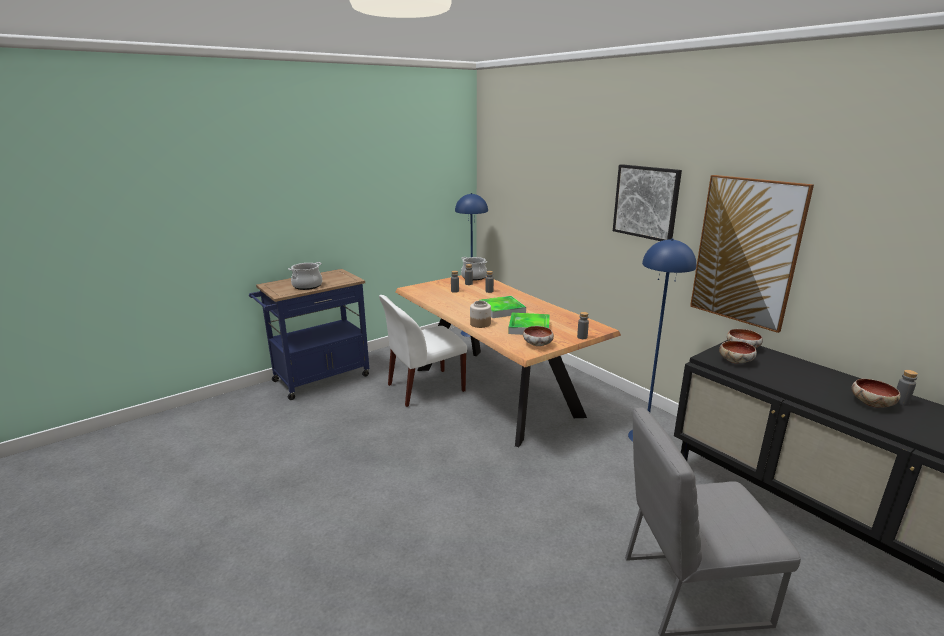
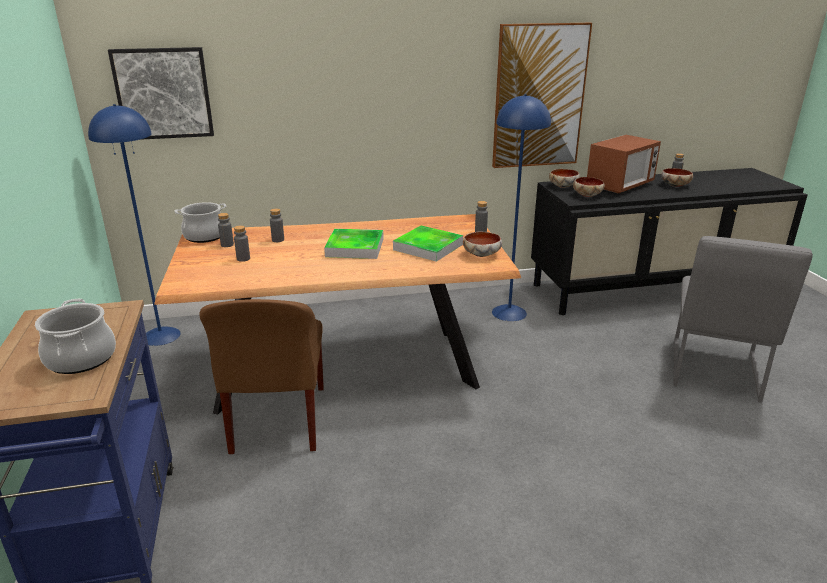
camera: 65 degrees left, 5 degrees up
(424, 388) = (278, 421): white chair -> brown chair
(480, 324) = (388, 269): jar -> none
(646, 202) = (424, 66): picture -> picture (163, 93)
(801, 373) = (620, 185): none -> microwave

